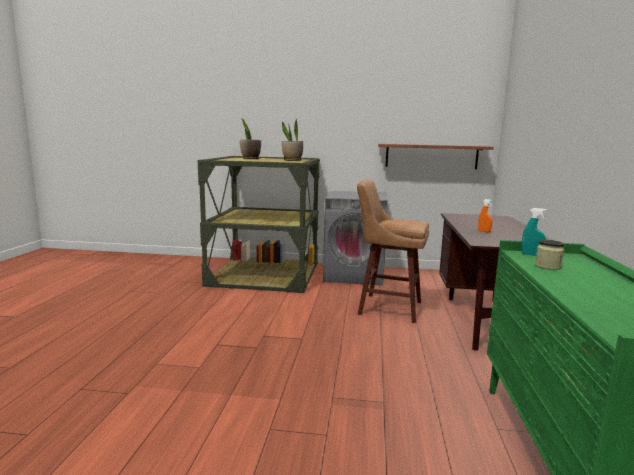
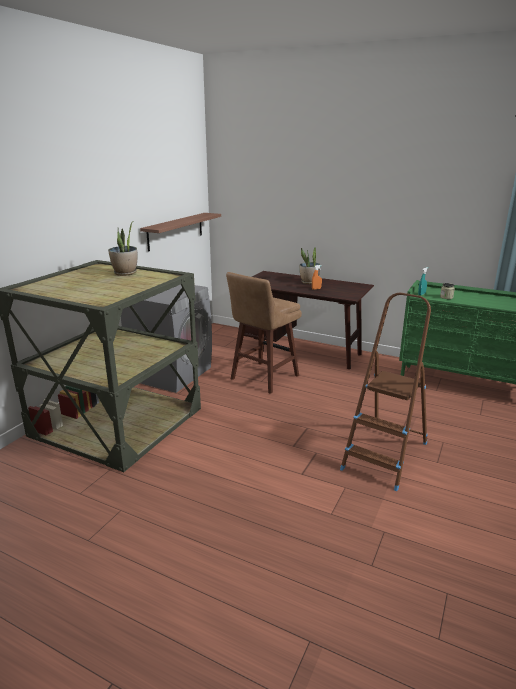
camera: 70 degrees left, 10 degrees up
(250, 159) = (74, 286): potted plant -> potted plant (309, 282)
(267, 387) = (384, 456): none -> brown step ladder

